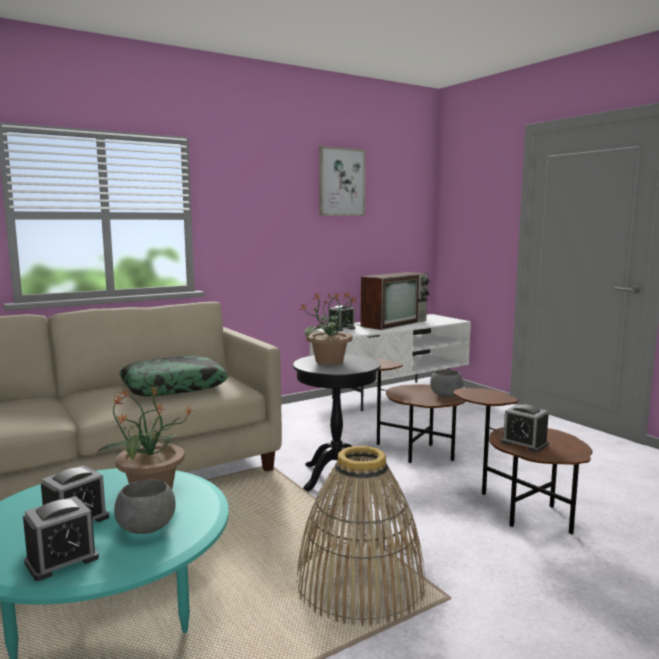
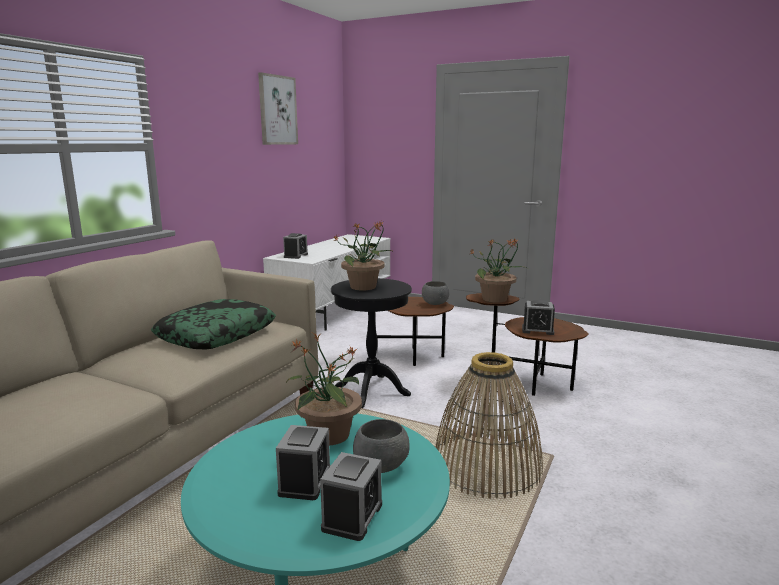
camera: 30 degrees left, 5 degrees up
(394, 323) = (333, 245): television -> none
(485, 397) = (495, 299): none -> potted plant

